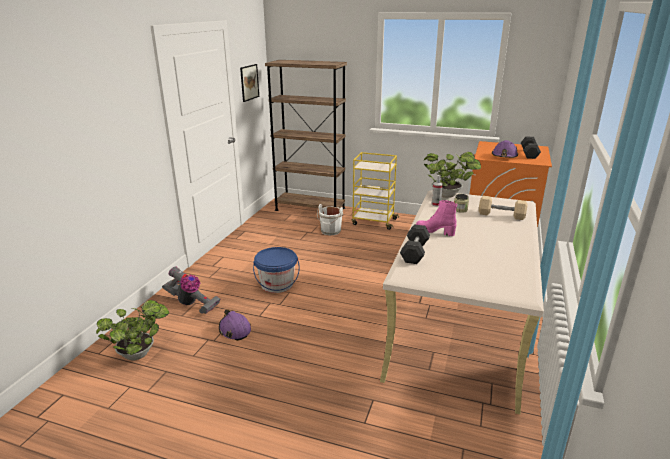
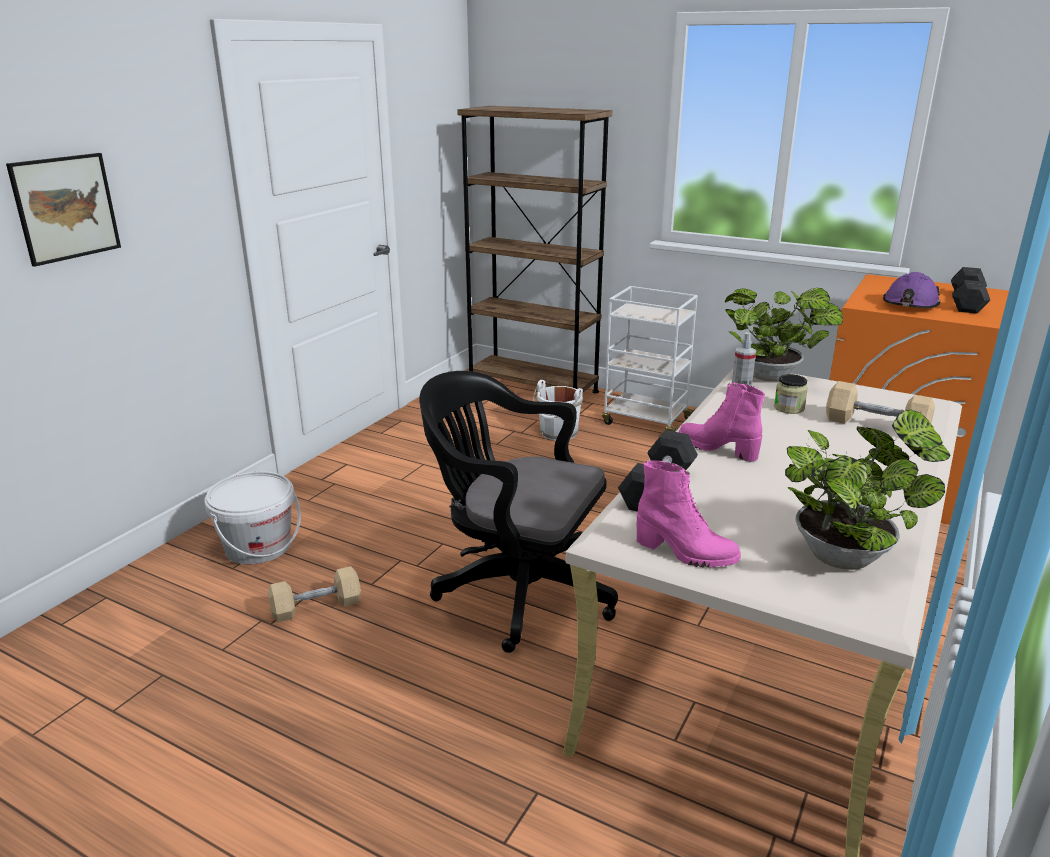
camera: 10 degrees right, 0 degrees up
(140, 353) = (131, 633): potted plant -> potted plant (846, 555)
(191, 303) = (258, 547): vacuum cleaner -> white bucket
(235, 330) = (316, 607): purple hard hat -> beige dumbbell
(249, 82) = (428, 146): picture -> picture (66, 208)
(277, 284) = (425, 526): blue bucket -> none
(334, 311) = (516, 590): none -> black office chair
(373, 221) = (646, 421): yellow cart -> white cart
(437, 279) = (685, 553): none -> pink boot

